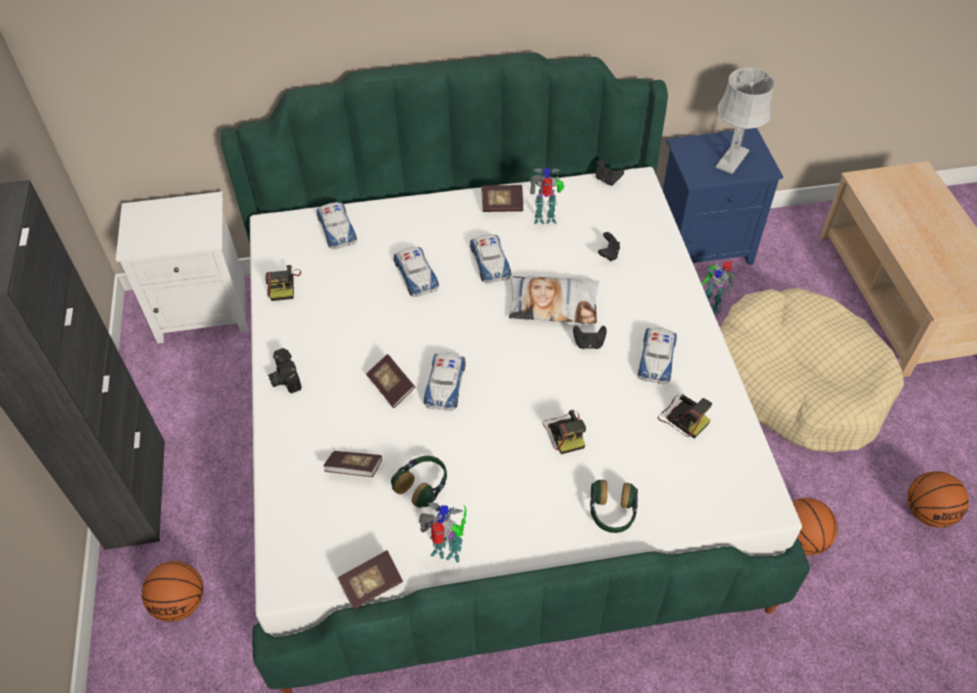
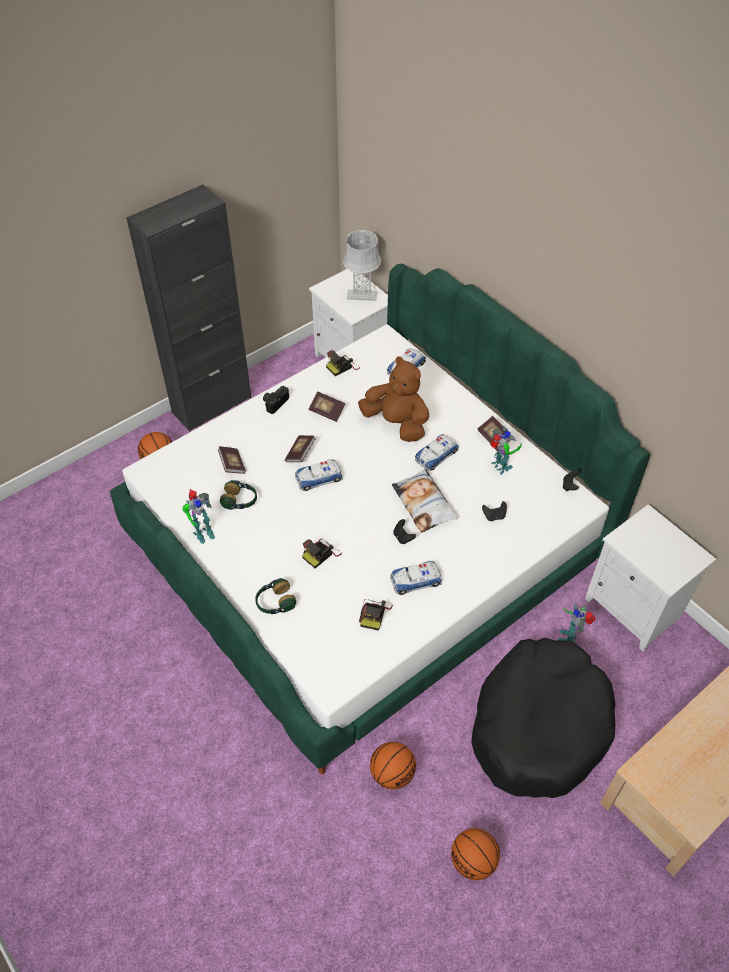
camera: 60 degrees right, 0 degrees up
(371, 585) = (162, 507): book -> book (327, 411)
(416, 275) = (396, 423): toy car -> brown plush toy
(448, 552) = (202, 533): toy robot -> toy robot turned 75 degrees clockwise
(703, 245) = (635, 609): blue nightstand -> white nightstand
(732, 159) = (661, 554): grey table lamp -> grey table lamp (362, 295)
(797, 382) = (539, 725): beige dog bed -> black dog bed

